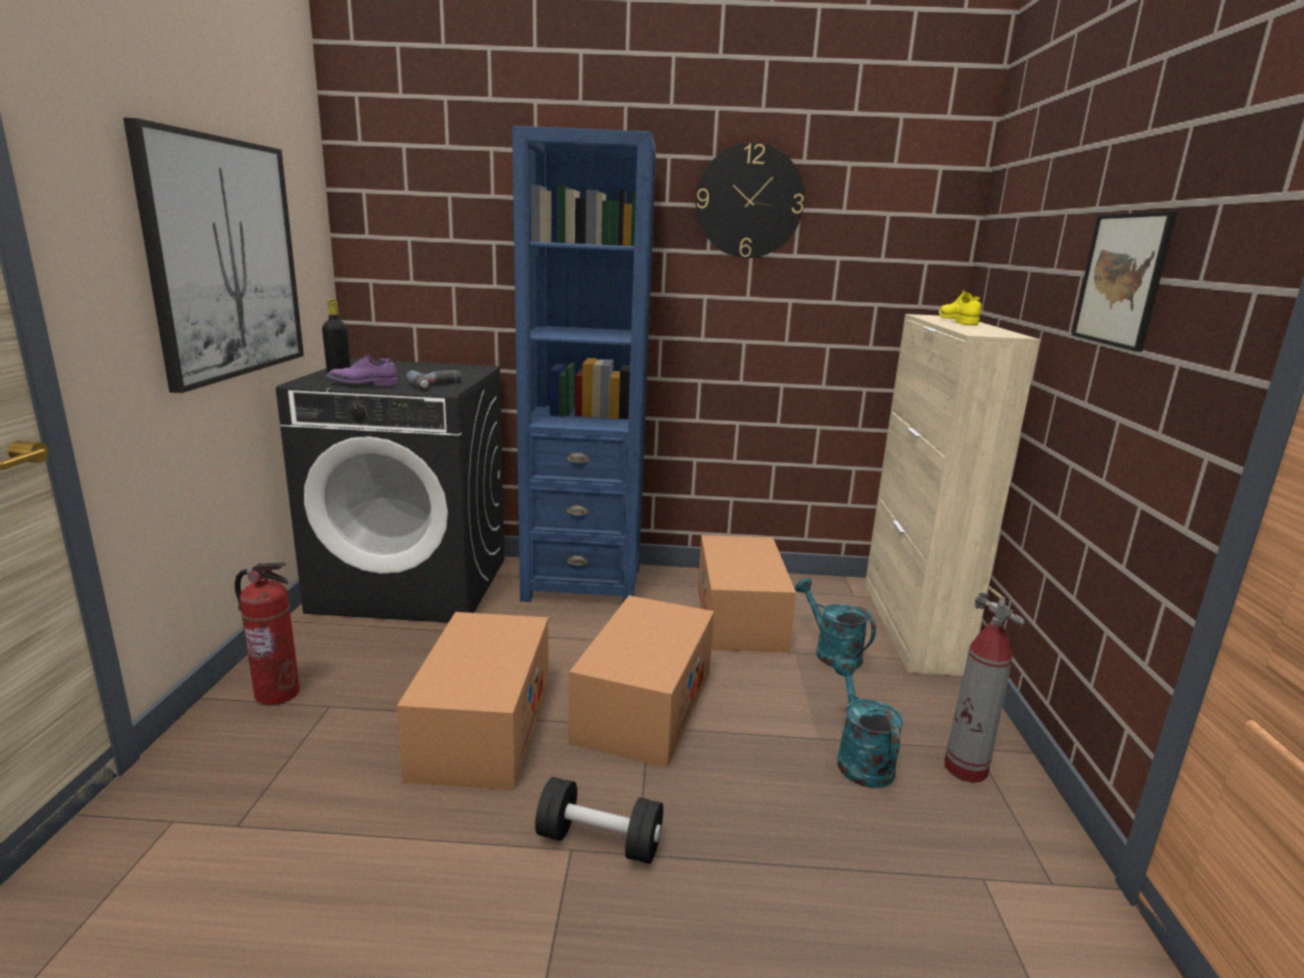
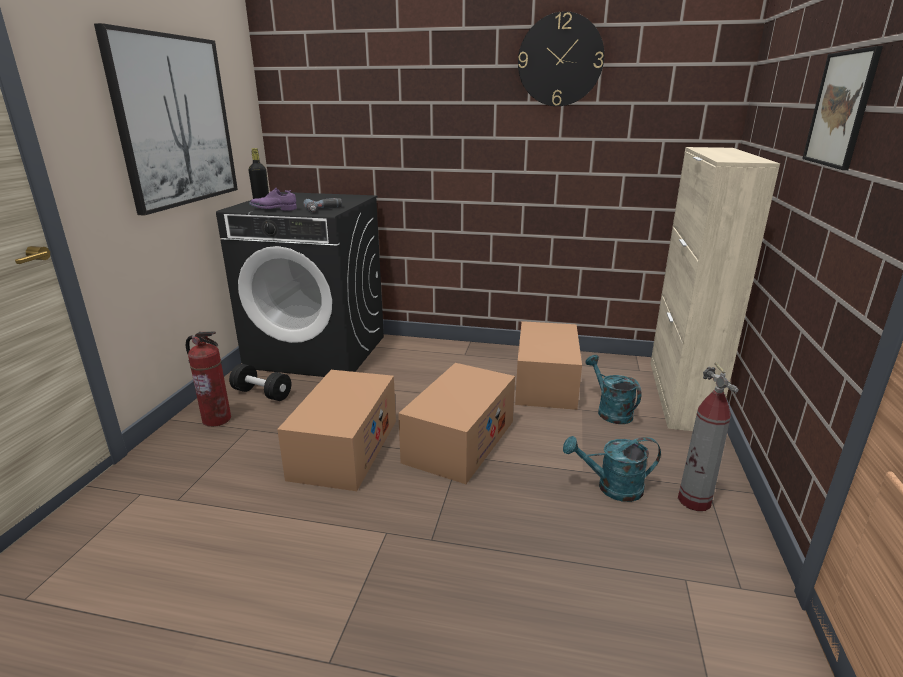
camera: 10 degrees right, 5 degrees up
(583, 583) = (435, 354): blue bookcase -> none
(599, 841) = (407, 529): black dumbbell -> black dumbbell (262, 393)
(859, 759) = (611, 488): turquoise watering can -> turquoise watering can turned 90 degrees counterclockwise
(956, 322) = (721, 152): yellow shoe -> none

